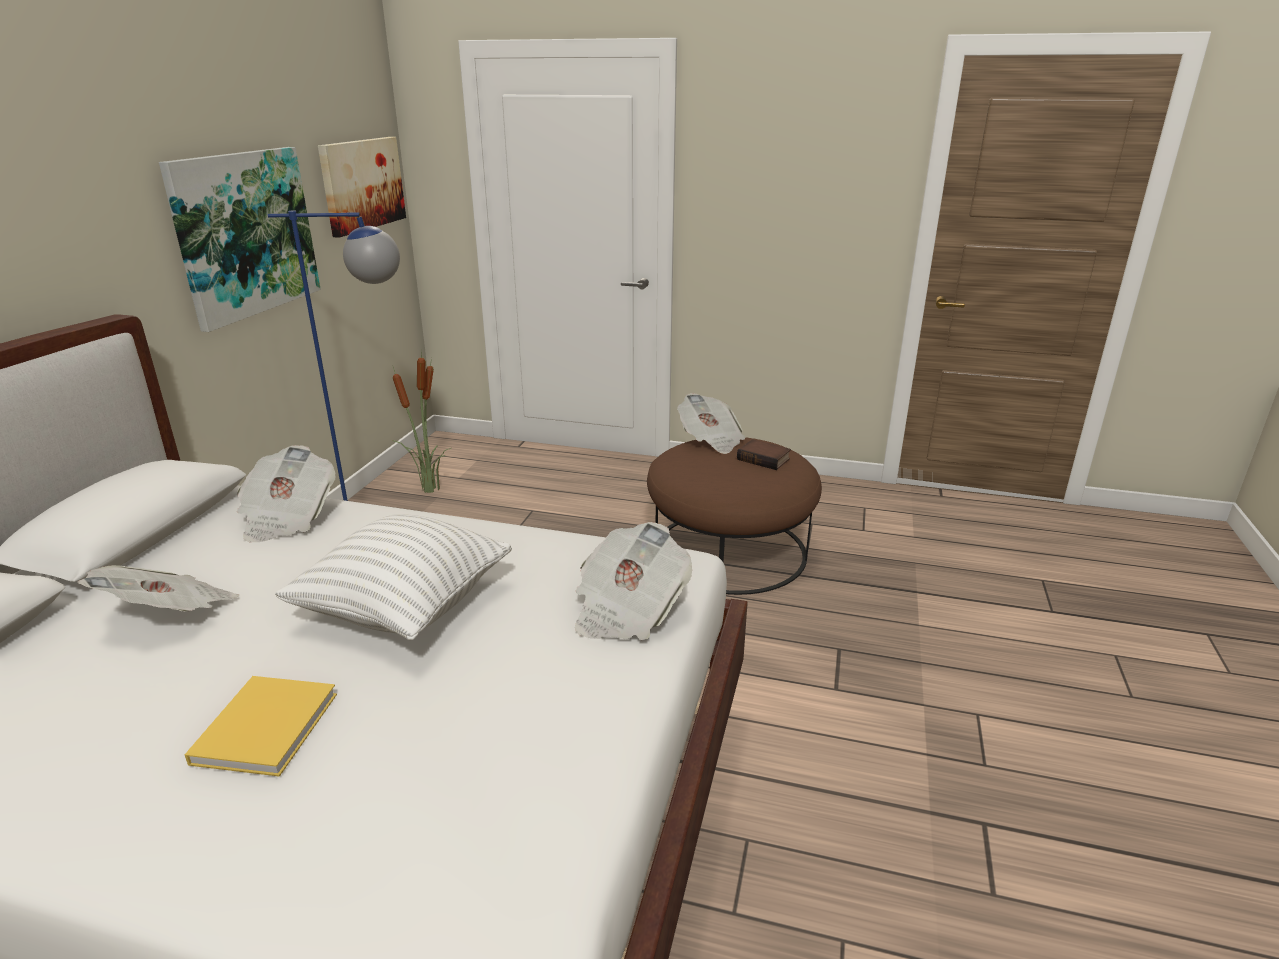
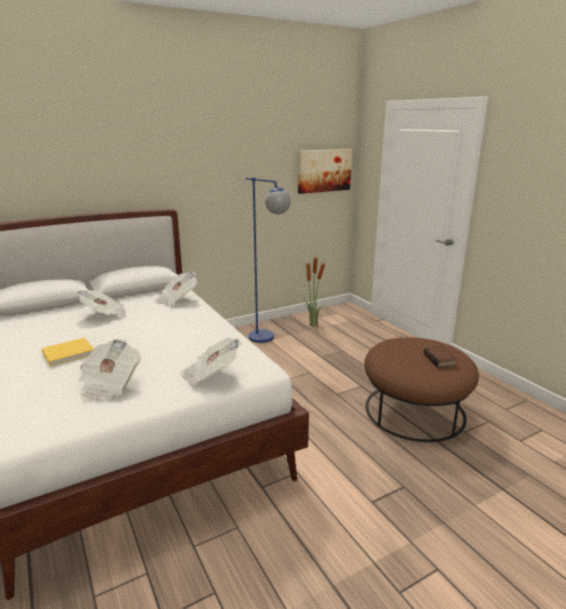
camera: 45 degrees right, 5 degrees down
(245, 234) = (245, 186): picture -> none
(405, 609) = (154, 340): white pillow -> none
(711, 440) = (426, 340): newspaper -> newspaper (109, 385)

